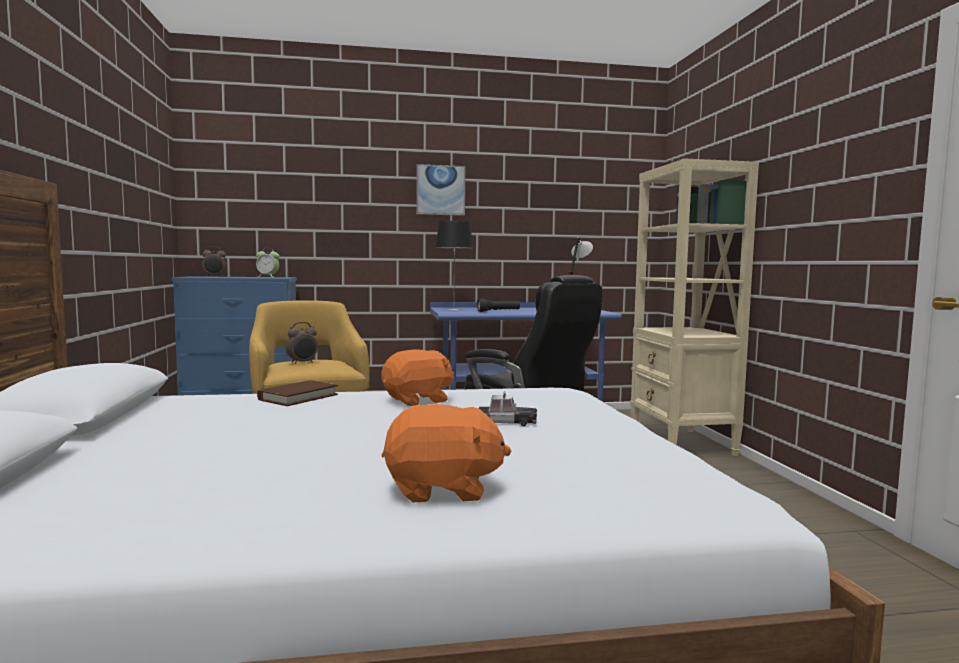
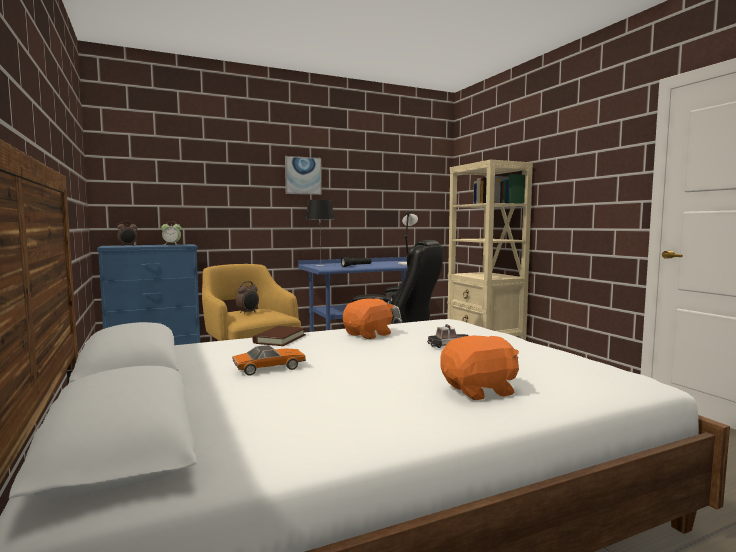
camera: 15 degrees left, 0 degrees up
(225, 431) = (269, 368): none -> toy car

